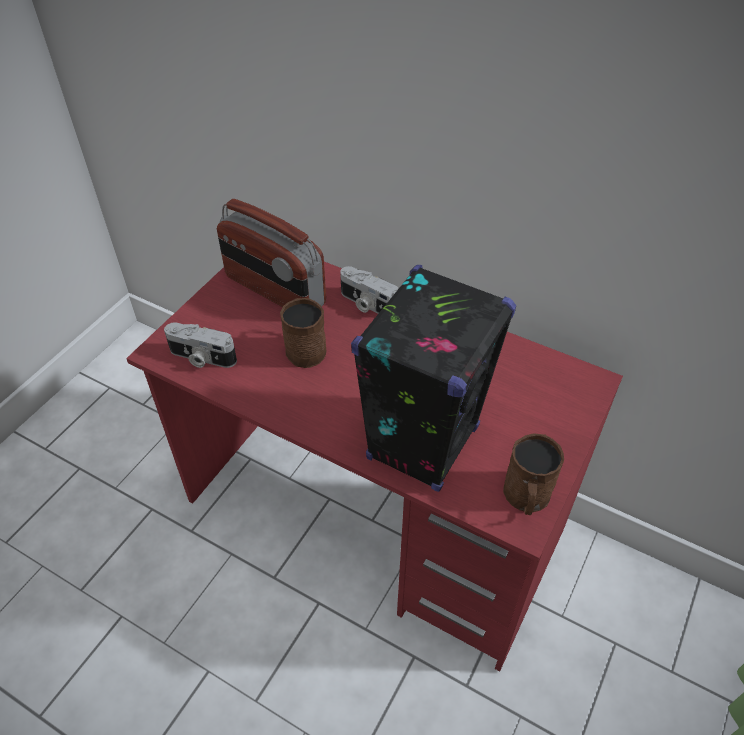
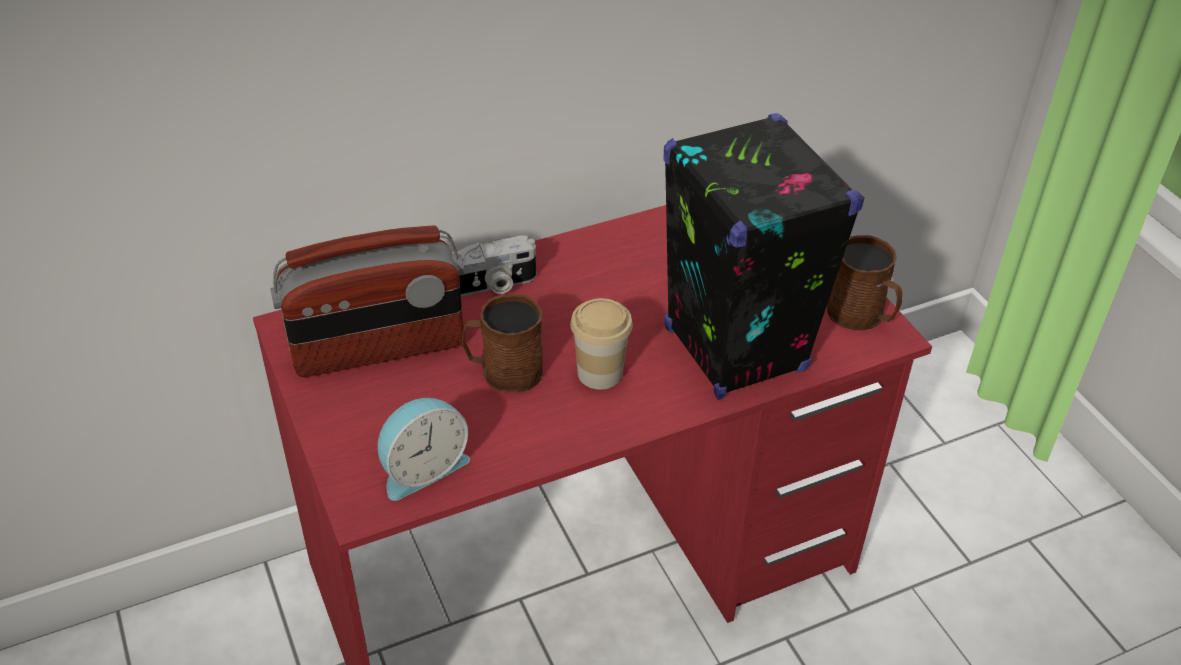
camera: 55 degrees left, 5 degrees down
(201, 358) = (422, 468): camera -> alarm clock
(339, 390) = (600, 373): none -> cup

